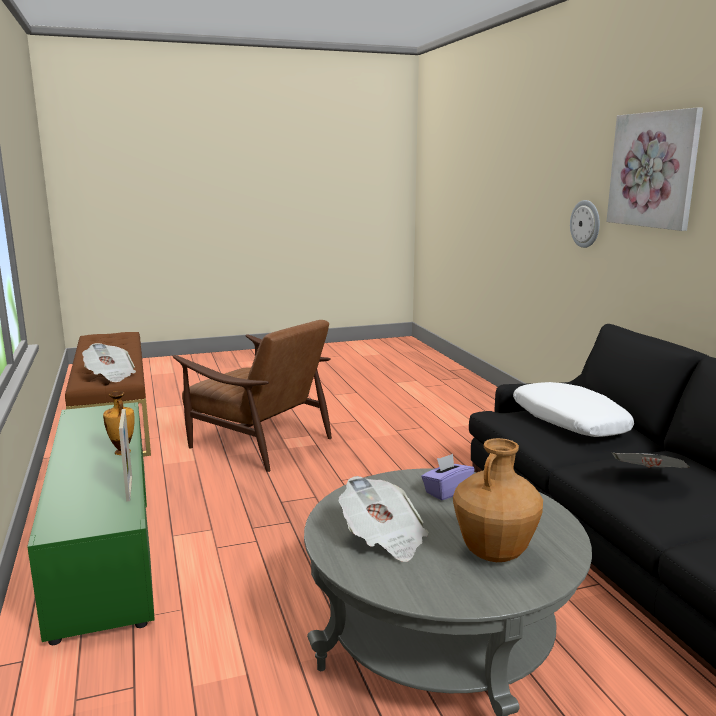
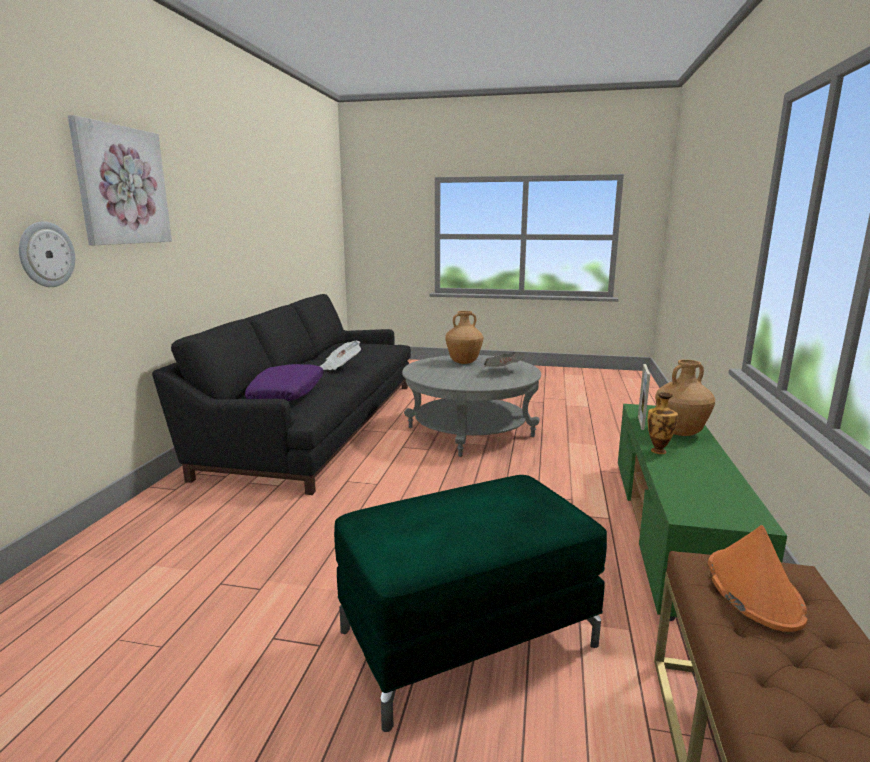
camera: 150 degrees left, 0 degrees up
(83, 482) = (680, 433): none -> brown vase
(110, 375) = (752, 589): newspaper -> orange hat
(258, 441) = (468, 637): brown armchair -> green ottoman
(446, 491) = (447, 378): purple tissue box -> none
(568, 422) = (288, 393): white pillow -> purple pillow

